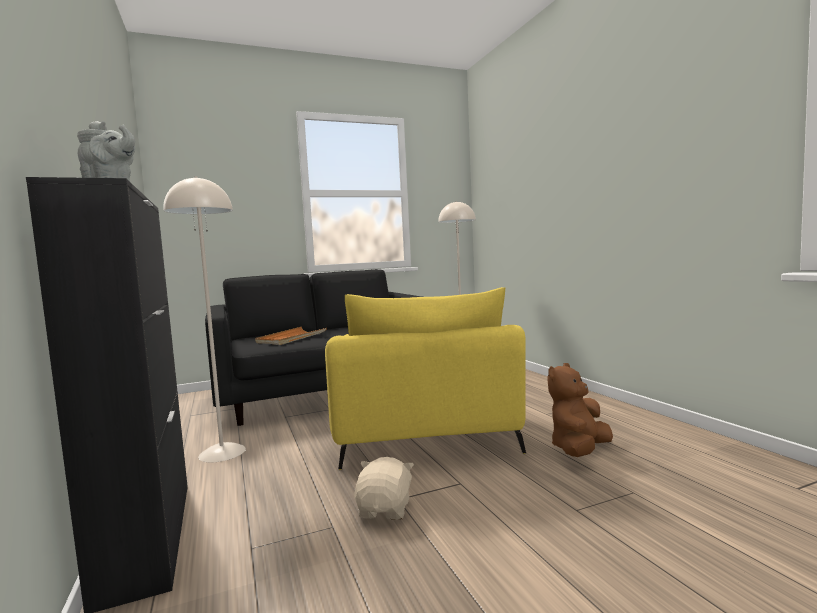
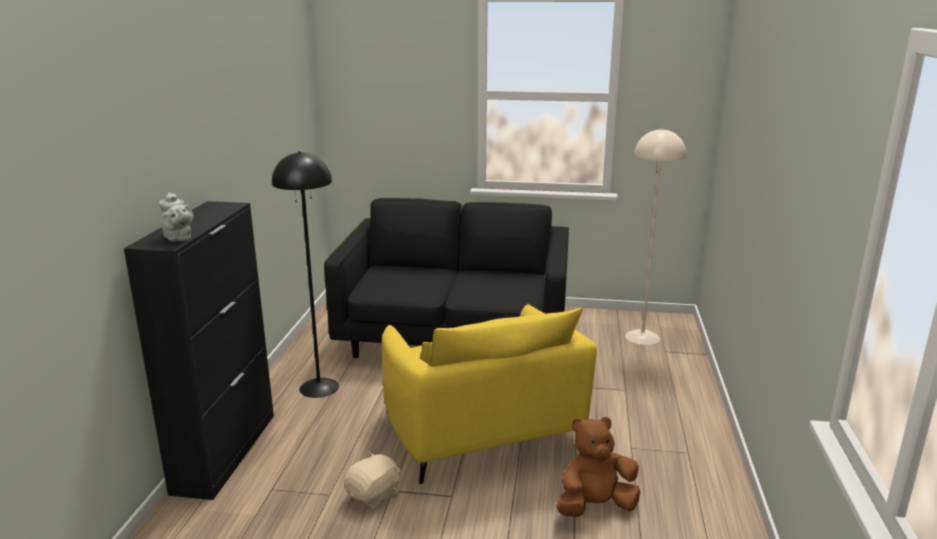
camera: 30 degrees right, 15 degrees up
(222, 452) = (319, 387): beige floor lamp -> black floor lamp
(291, 338) = (416, 282): orange tray -> none
(424, 436) = (482, 431): yellow armchair -> yellow armchair turned 45 degrees counterclockwise

